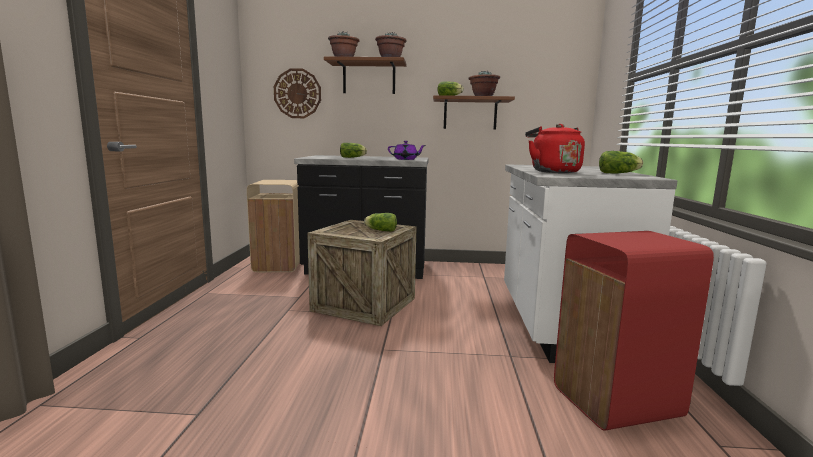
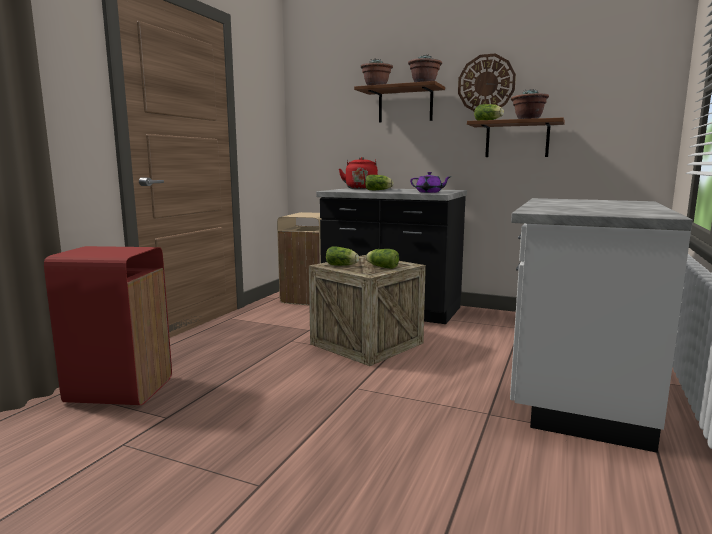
camera: 20 degrees right, 0 degrees up
(297, 93) = (335, 125): wall clock -> wall clock (486, 84)
(552, 172) = (553, 207): red kettle -> red kettle (361, 188)
(617, 402) = (583, 481): red trash can -> red trash can (120, 390)
(620, 173) = (640, 210): lettuce -> lettuce (342, 265)

